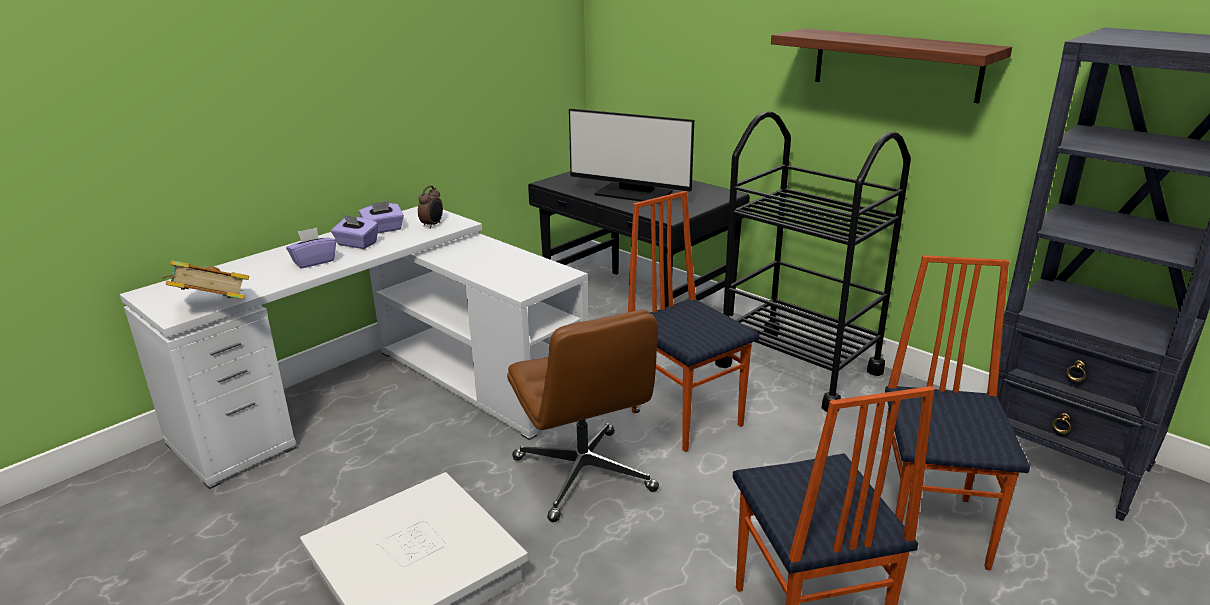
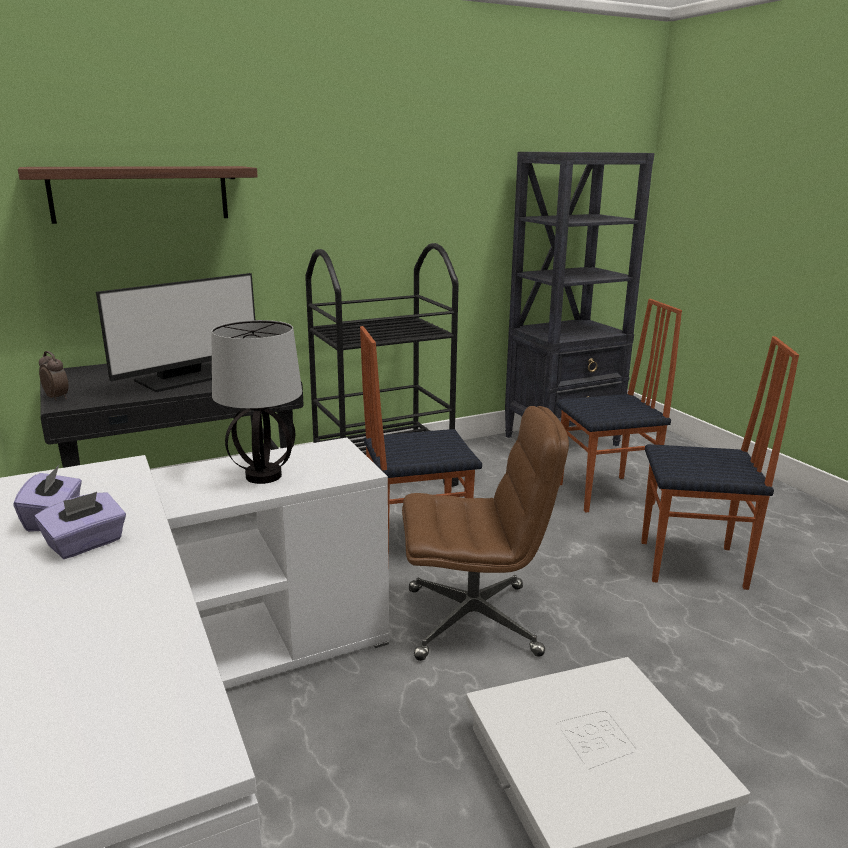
camera: 70 degrees left, 5 degrees down
(213, 308) = (214, 704): book -> none
(314, 262) = (112, 586): purple tissue box -> none
(432, 225) = (99, 483): alarm clock -> alarm clock (57, 397)
(493, 265) = (264, 475): none -> table lamp
(895, 64) = (384, 195): shelf -> shelf (140, 193)
(932, 526) = (606, 494): chair -> chair turned 135 degrees clockwise

